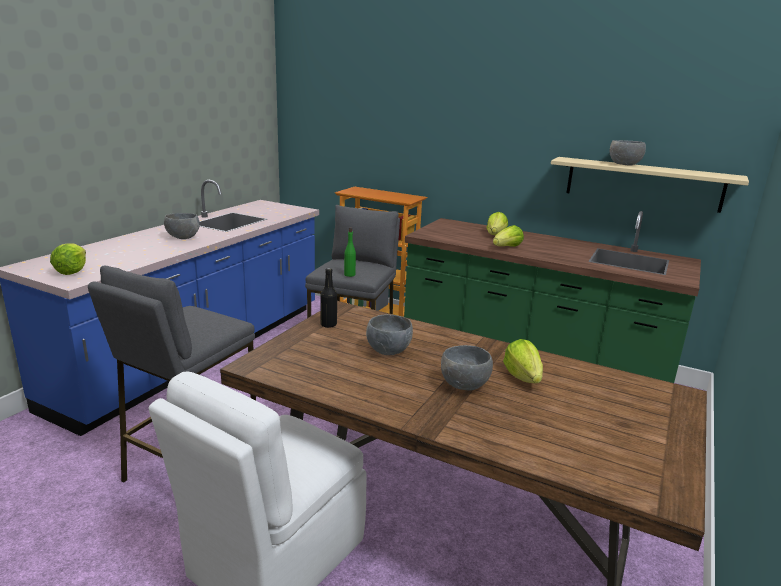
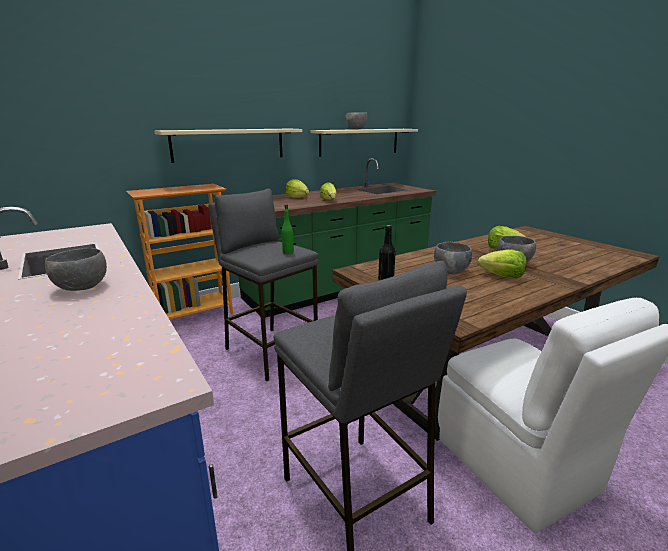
camera: 60 degrees left, 0 degrees up
(72, 271) = (104, 383): lettuce -> lettuce (502, 276)
(452, 159) = (229, 144): none -> beige shelf

